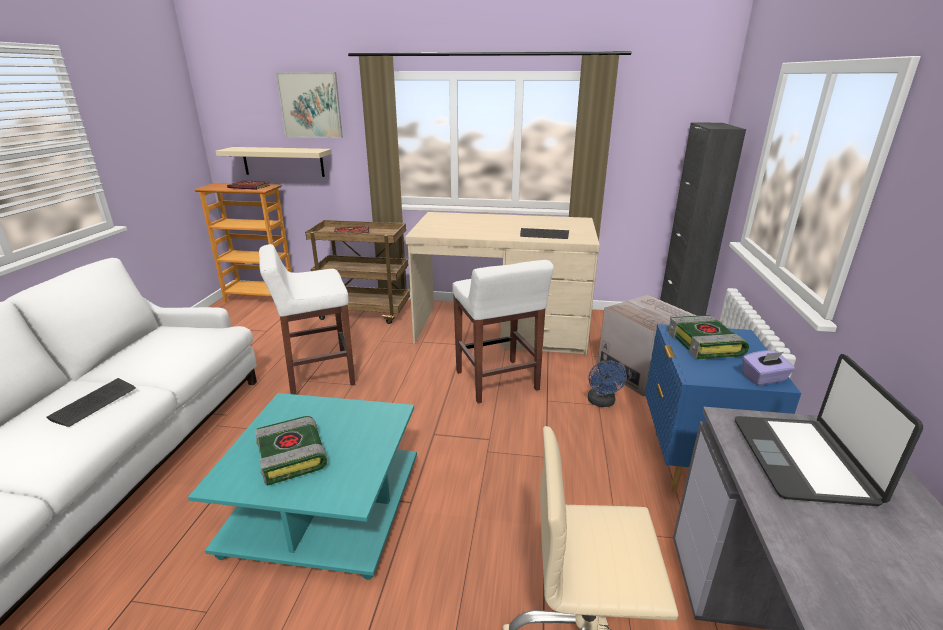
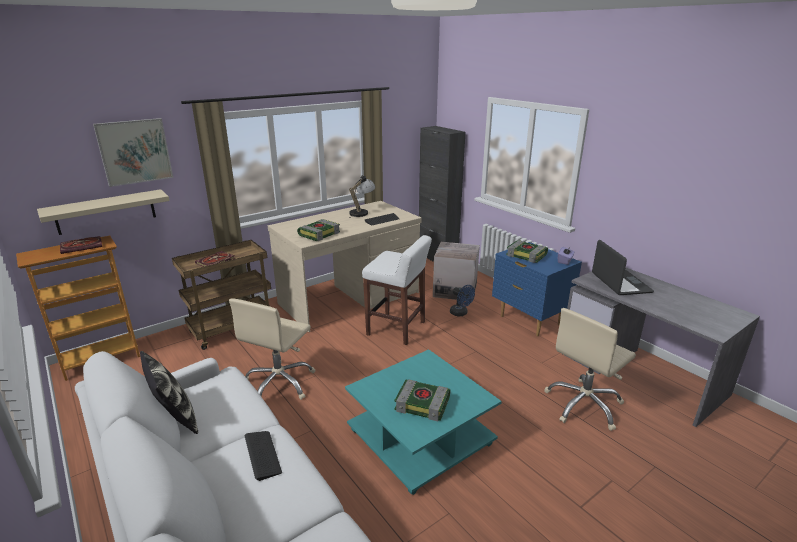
camera: 45 degrees left, 0 degrees up
(134, 343) = (175, 418): none -> pillow
(318, 375) = (279, 383): white stool -> beige office chair
(450, 230) = (319, 234): none -> book
(541, 223) = (362, 212): none -> table lamp
(803, 460) = (620, 283): laptop -> laptop turned 150 degrees counterclockwise

